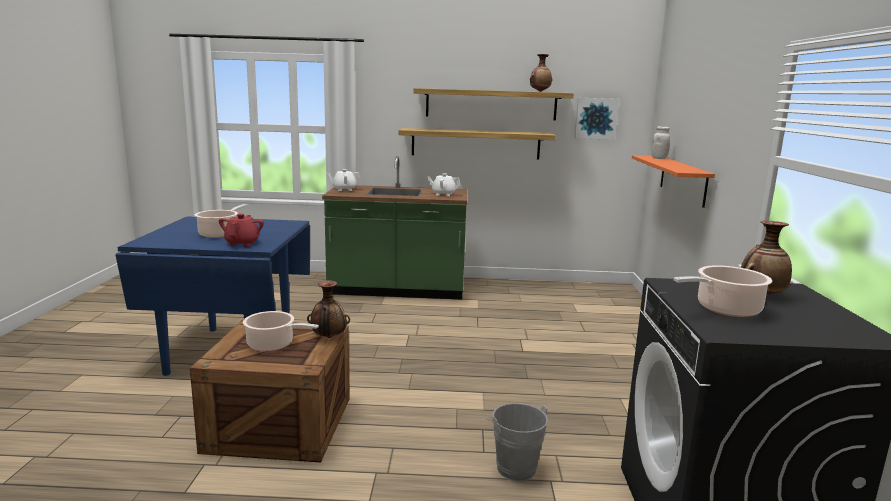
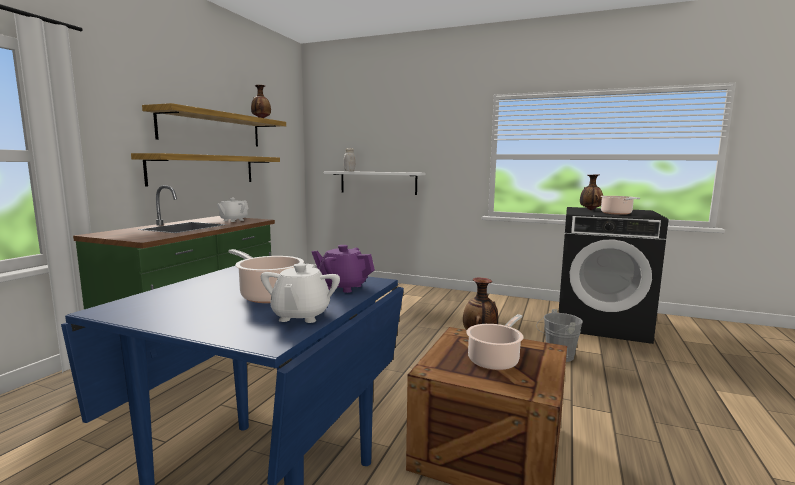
camera: 70 degrees left, 5 degrees down
(242, 243) = (343, 287): red teapot -> purple teapot
(344, 189) = (124, 235): white teapot -> white teapot (301, 316)
(595, 118) = (279, 145): picture -> none
(682, 180) = (378, 182): orange shelf -> white shelf

